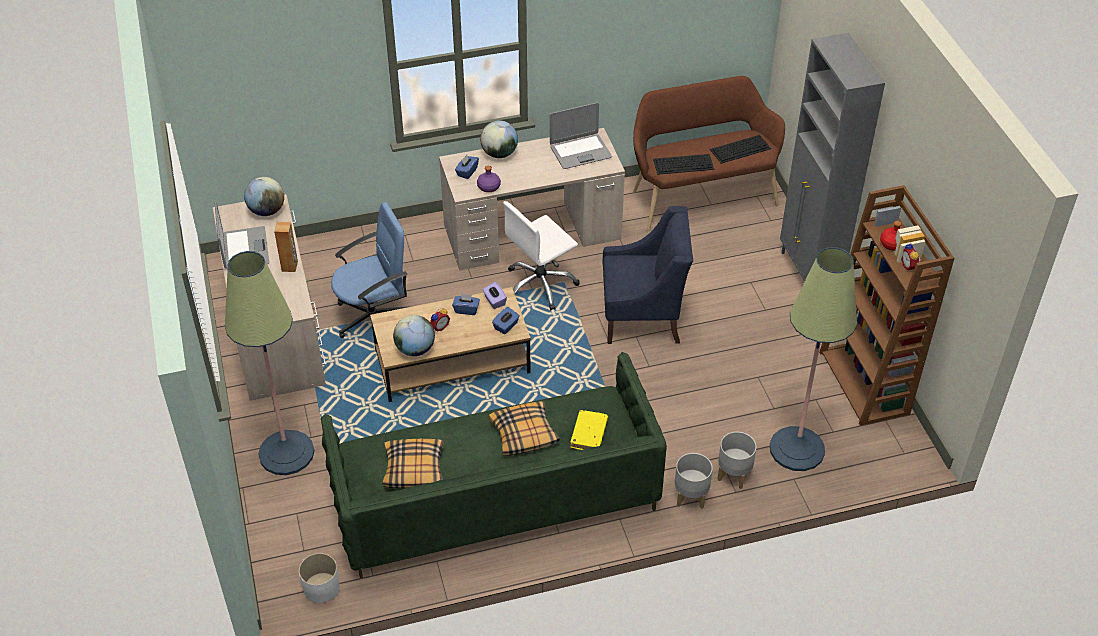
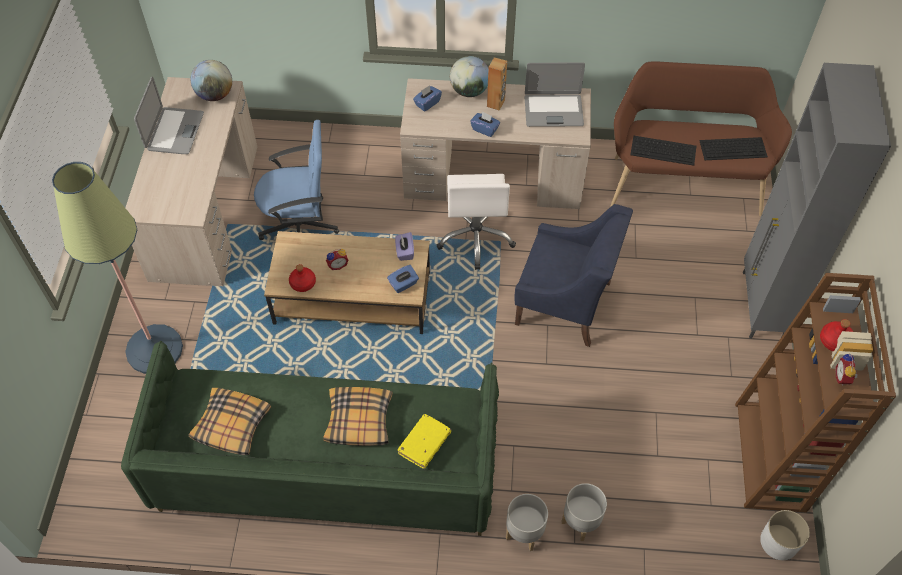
camera: 20 degrees right, 10 degrees up
(290, 266) = (207, 162): brown speaker -> brown speaker (496, 103)
(322, 588) = (119, 510): white planter -> white planter (779, 542)
(415, 349) = (302, 283): globe -> red bottle
(466, 310) = (372, 253): blue tissue box -> blue tissue box (485, 129)
(489, 187) = (441, 126): purple bottle -> none
(540, 285) = (476, 237): white office chair -> white office chair turned 75 degrees counterclockwise
(797, 449) = (662, 513): floor lamp -> none

